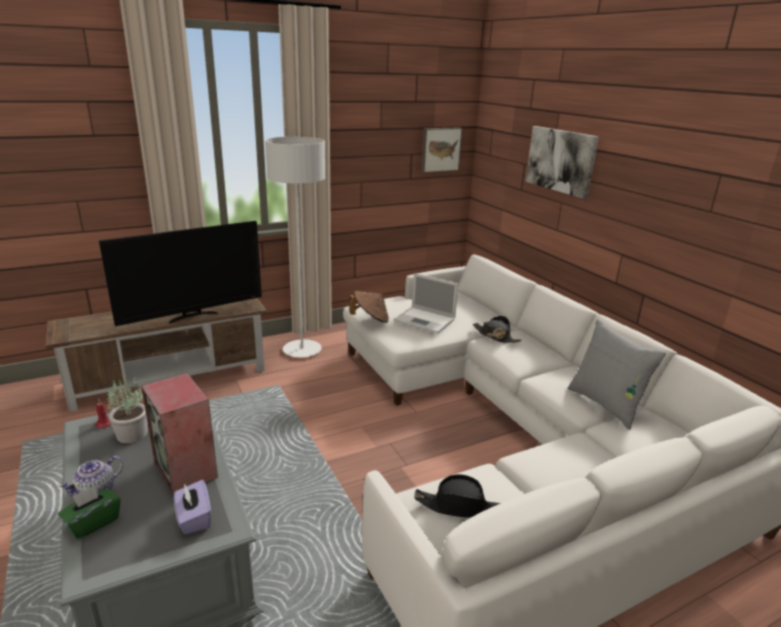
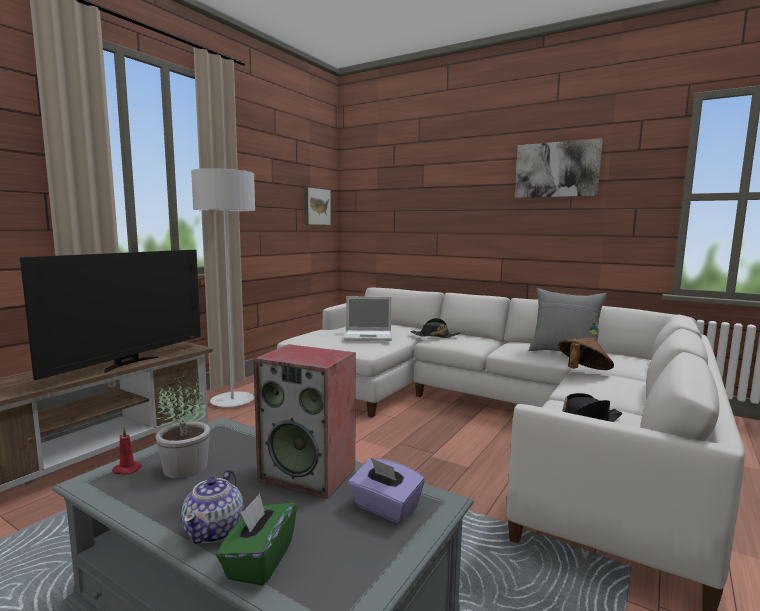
camera: 30 degrees left, 15 degrees down
(370, 319) = (319, 343): brown hat -> brown hat (583, 372)
(561, 160) = (432, 200): picture -> picture (556, 170)

